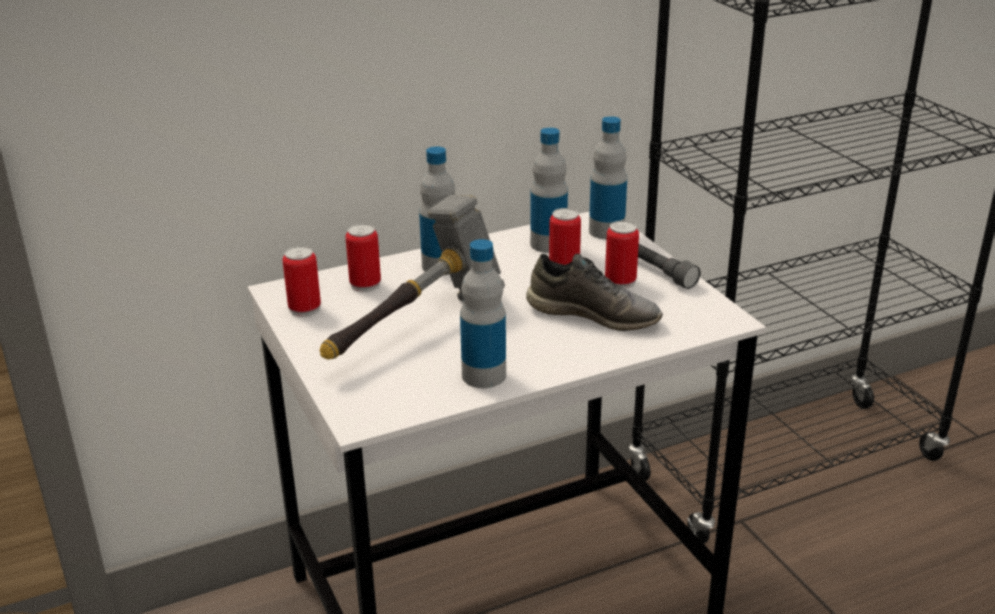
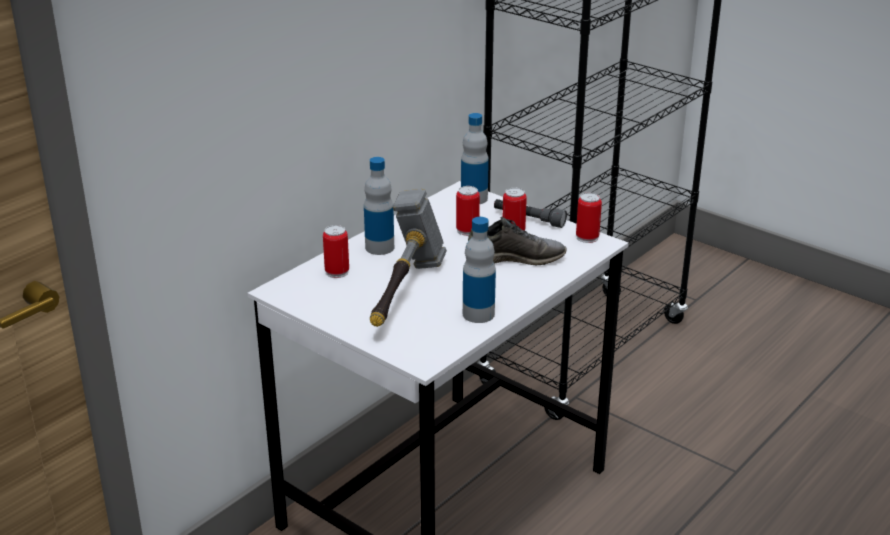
camera: 25 degrees left, 0 degrees up
(304, 308) = (309, 298): can -> can (587, 237)
(548, 244) = (442, 216): bottle -> none

